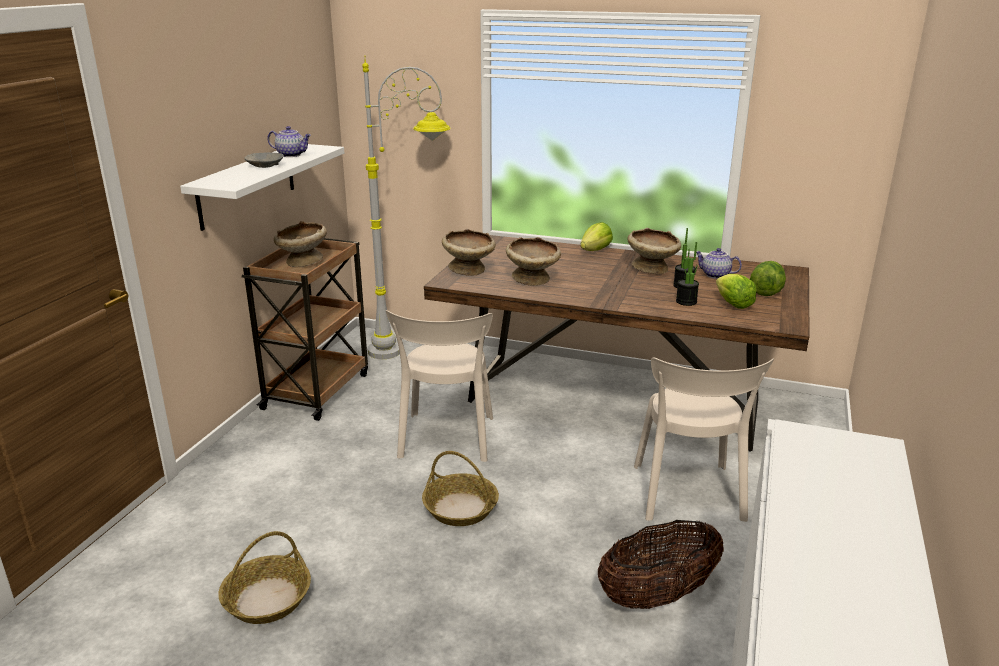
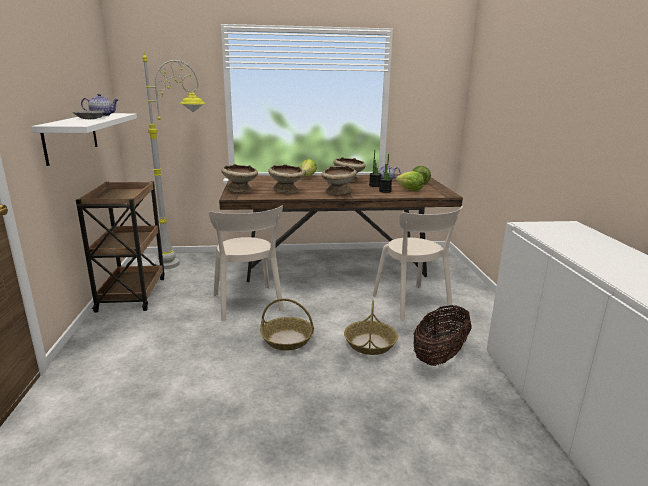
camera: 25 degrees left, 5 degrees down
(267, 599) = (186, 431): basket -> basket (370, 344)
(303, 262) = (118, 196): beige bowl -> beige bowl (338, 192)

